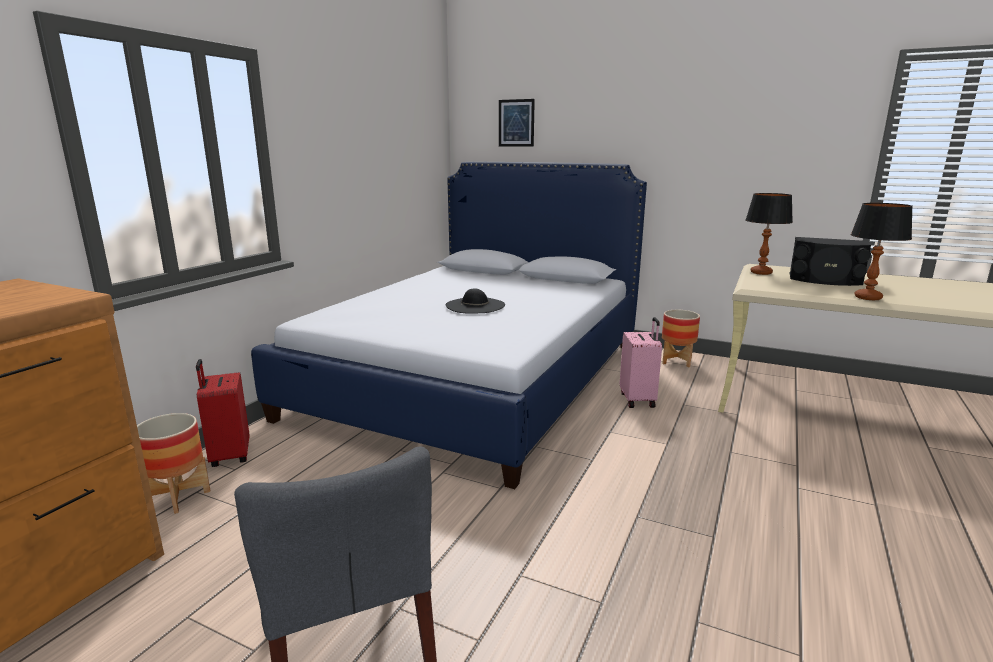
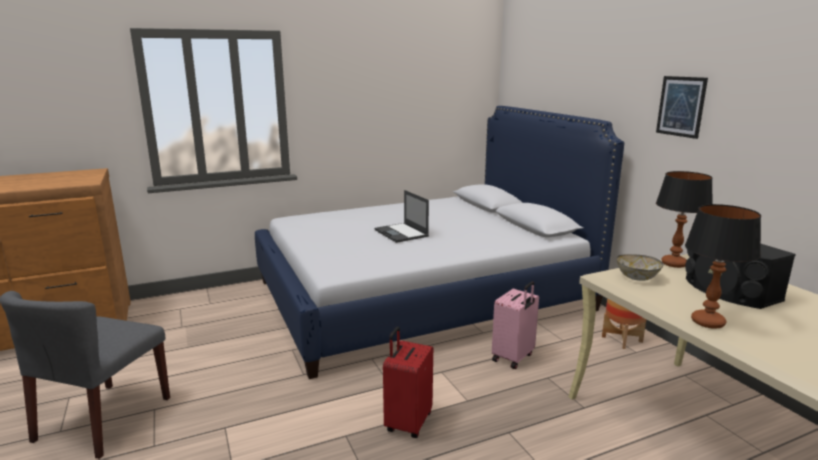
camera: 40 degrees right, 0 degrees up
(178, 497) = (170, 308): planter -> none
(229, 456) = (219, 295): red suitcase -> red suitcase (407, 423)
(475, 305) = (401, 233): black hat -> laptop
(516, 123) = (540, 72): picture -> picture (681, 106)
(770, 284) = (637, 278): none -> bowl

